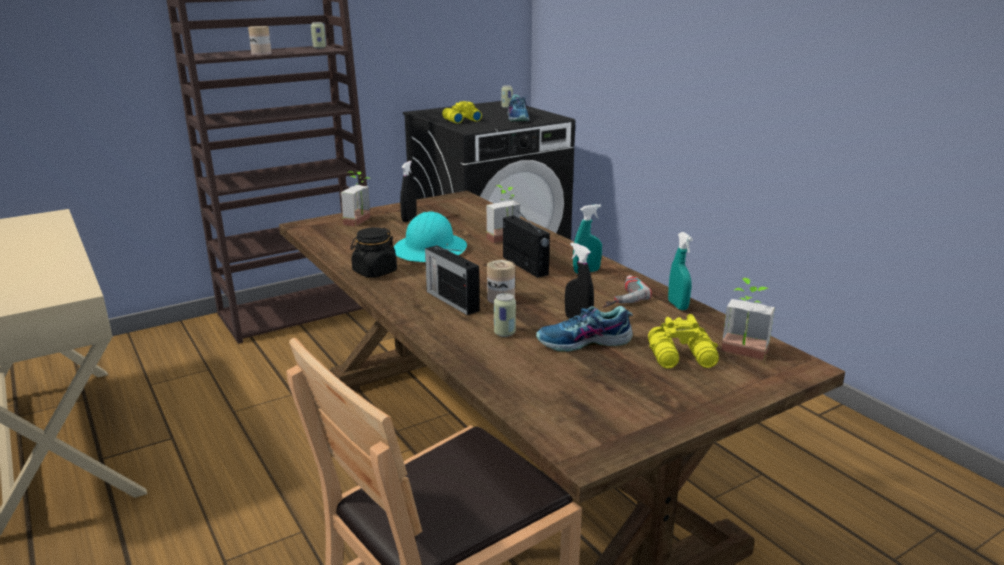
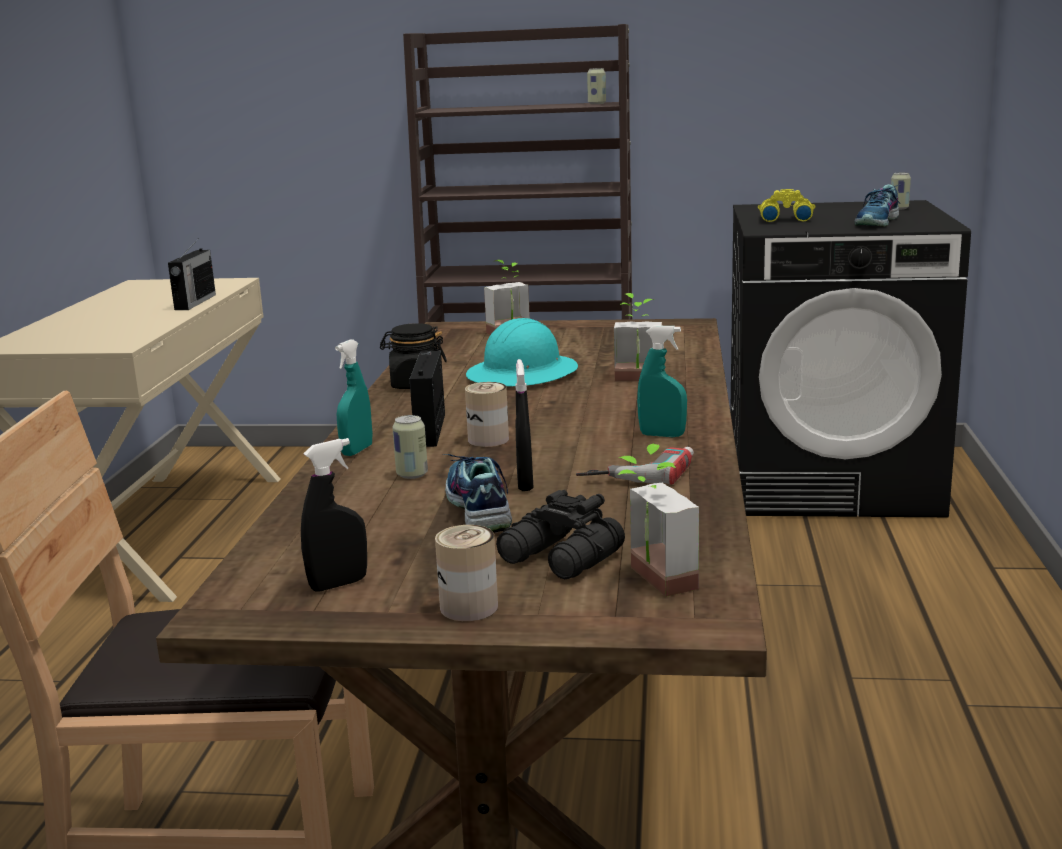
camera: 40 degrees right, 5 degrees down
(261, 53) = (507, 108): can -> can (469, 607)
(409, 219) = (570, 339): black spray bottle -> black spray bottle (338, 584)
(525, 266) = (596, 413): radio -> radio (194, 302)
(584, 343) = (477, 508): shoe -> shoe turned 45 degrees clockwise
(677, 305) = (697, 502): turquoise spray bottle -> turquoise spray bottle (357, 450)
(683, 357) = (561, 558): yellow binoculars -> black binoculars

